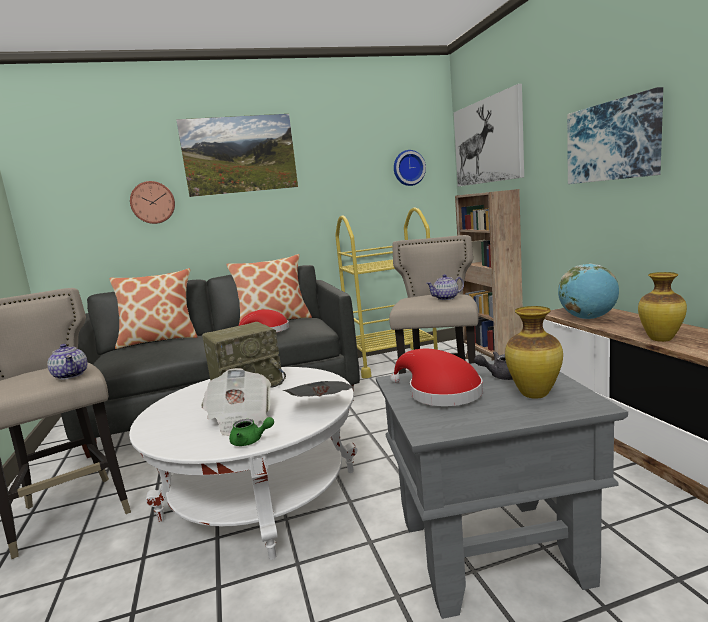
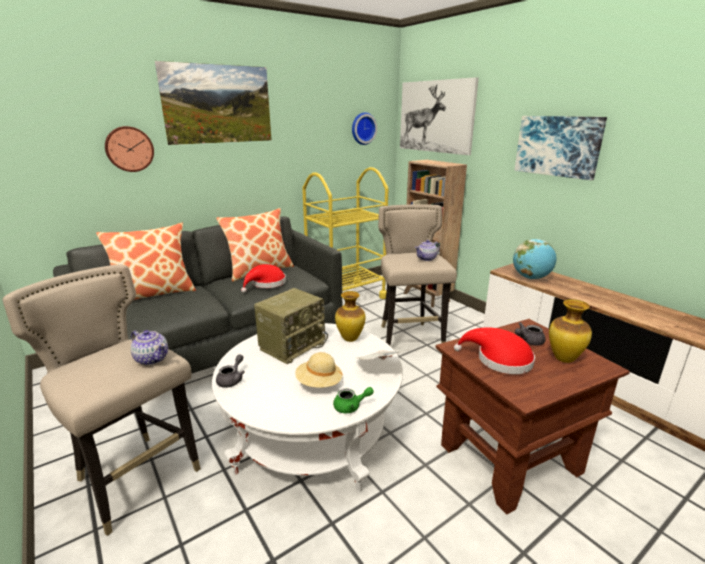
camera: 20 degrees left, 10 degrees up
(161, 411) = (232, 379): none -> grey teapot
(239, 418) = (319, 383): newspaper -> beige hat
(490, 550) = (508, 458): grey side table -> brown side table
(660, 340) = (592, 301): vase -> vase (350, 339)

